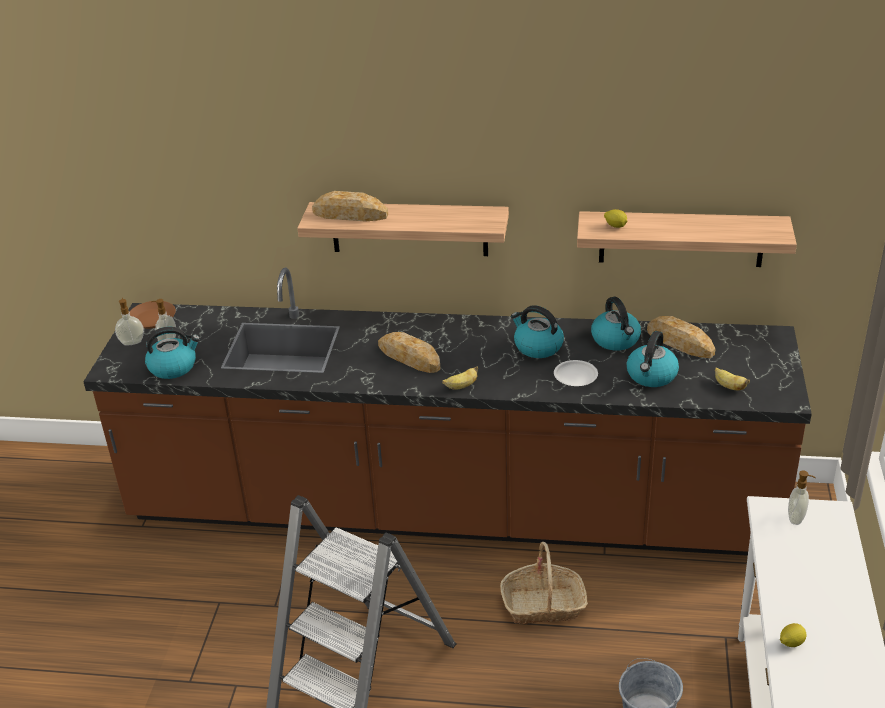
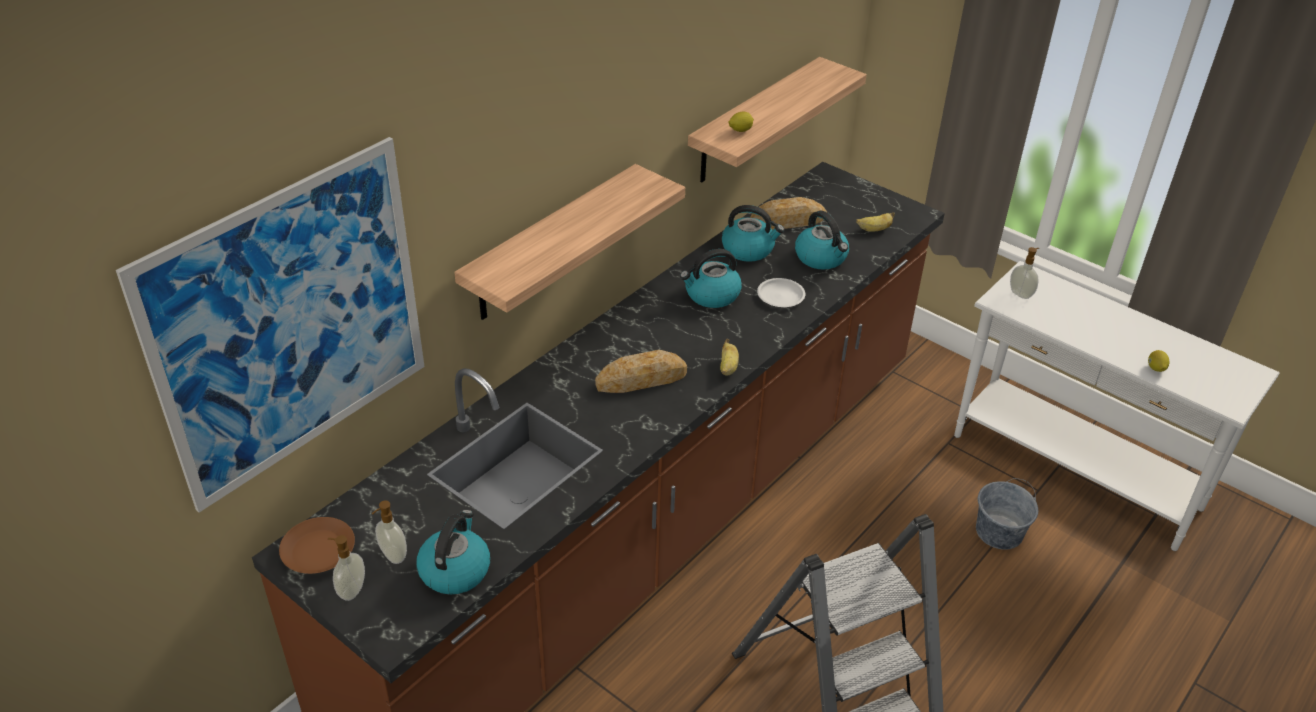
camera: 60 degrees left, 5 degrees up
(173, 169) = (291, 324): none -> picture
(350, 214) = (524, 256): bread -> none
(543, 605) = (831, 529): basket -> none

